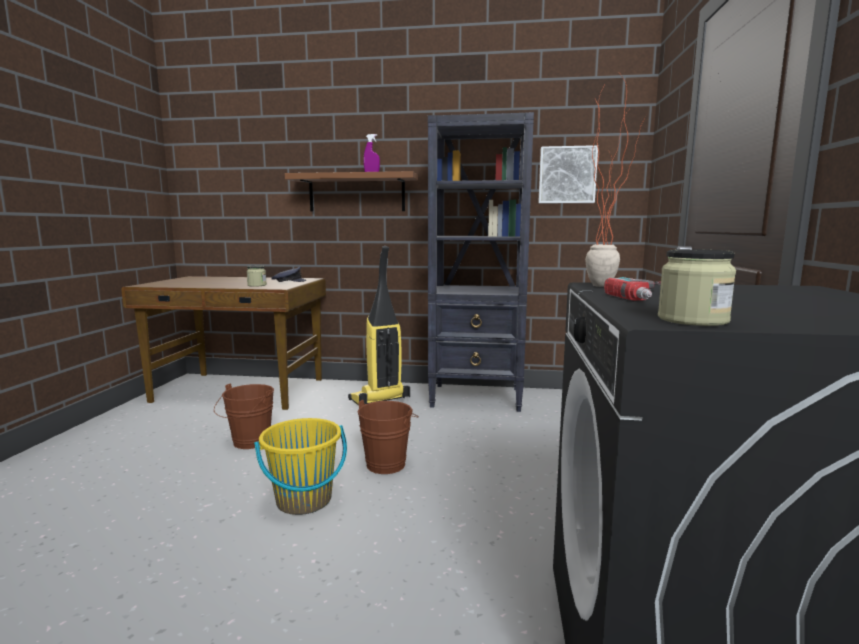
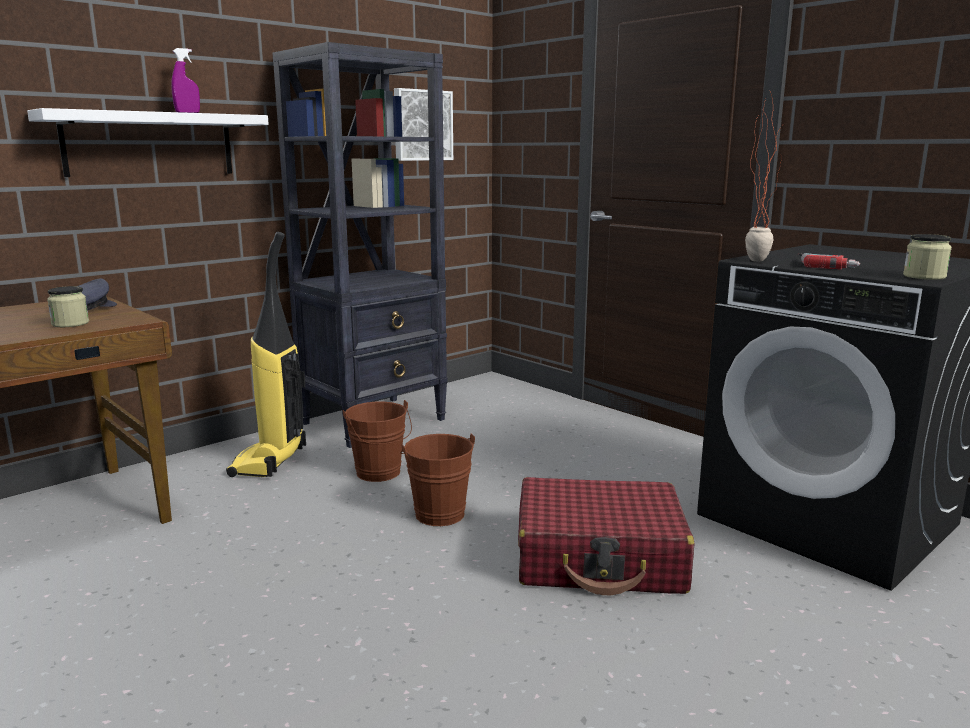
camera: 50 degrees left, 5 degrees up
(248, 443) = (228, 574): brown bucket -> brown bucket (380, 474)
(304, 501) = (445, 579): yellow bucket -> none
(356, 193) = (150, 144): brown shelf -> white shelf
(403, 548) = (600, 558): none -> red suitcase

